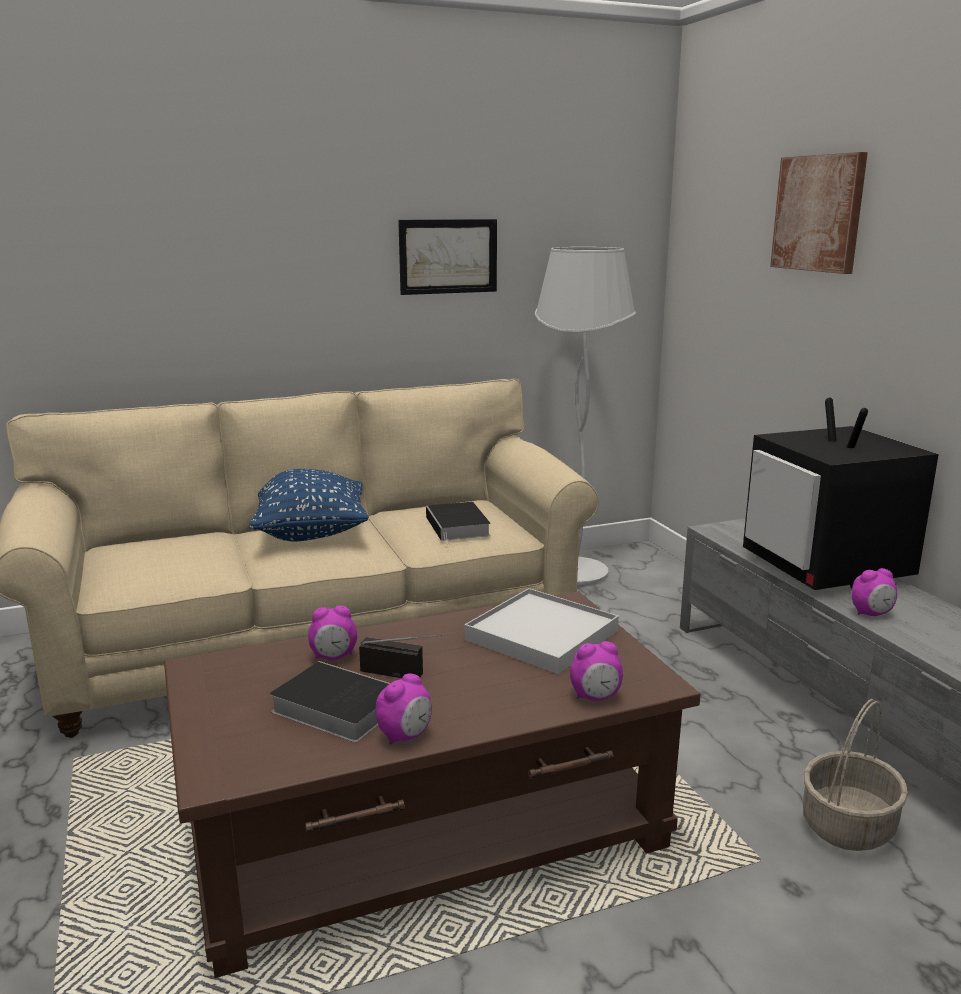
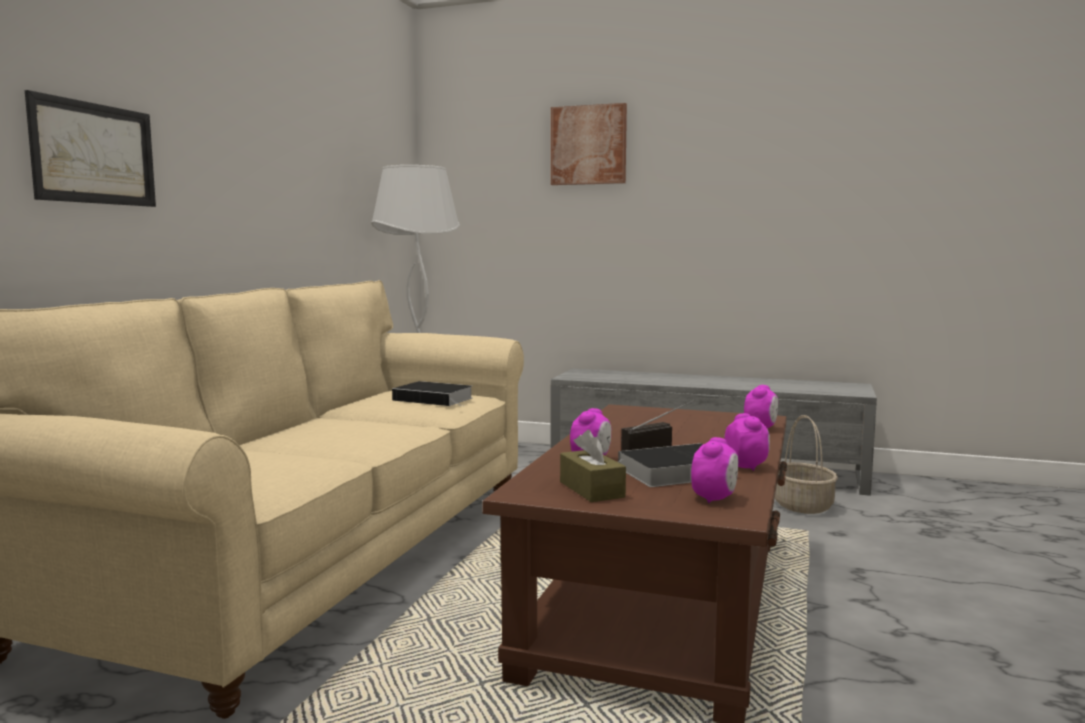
camera: 50 degrees left, 10 degrees down
(234, 689) = (591, 489): none -> brown tissue box
(311, 534) = (319, 429): blue pillow -> none
(448, 256) = (304, 167): picture -> picture (94, 153)
(542, 635) = (658, 420): white tray -> none
(827, 570) = (668, 378): television -> none
(871, 614) = (733, 386): alarm clock -> alarm clock (714, 498)

